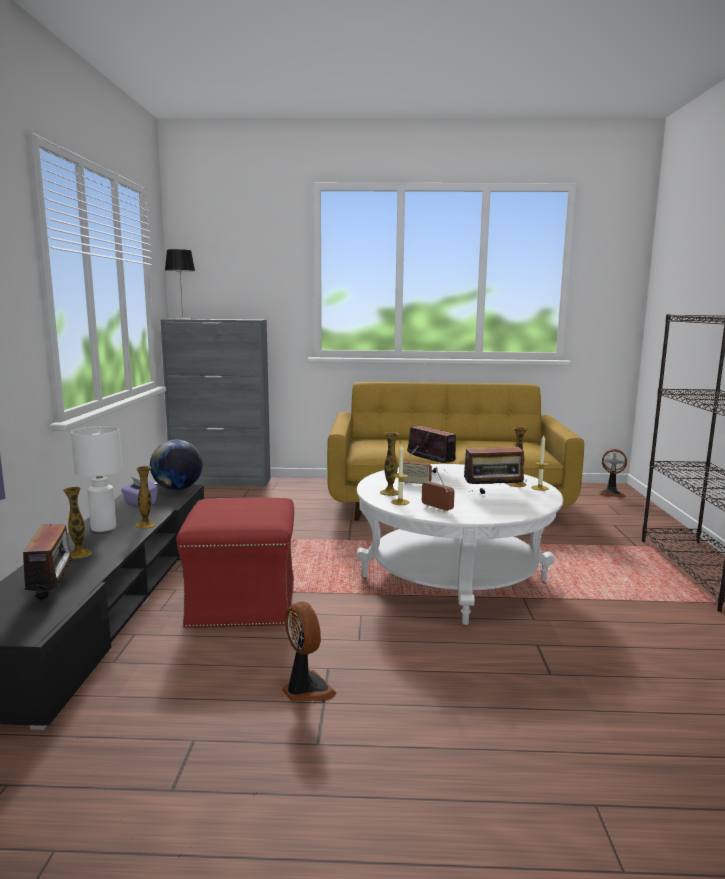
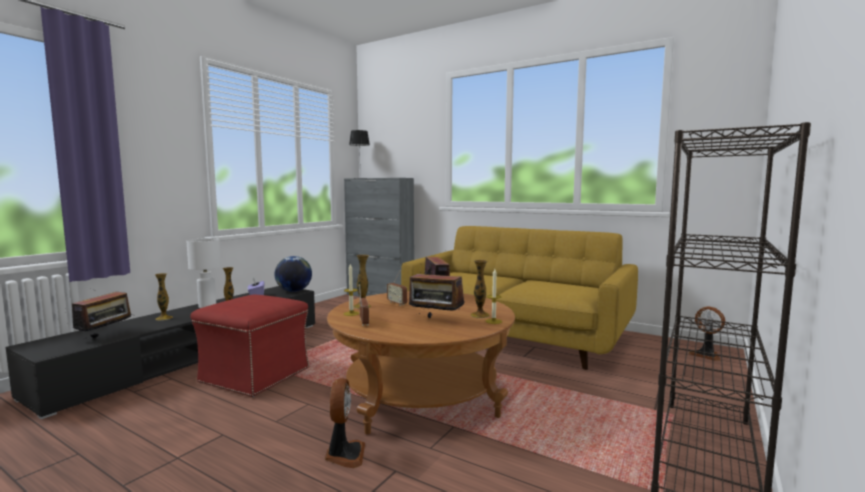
camera: 30 degrees right, 5 degrees down
(306, 689) = (184, 444): fan -> fan (344, 455)
(453, 578) = (422, 395): white coffee table -> brown coffee table

